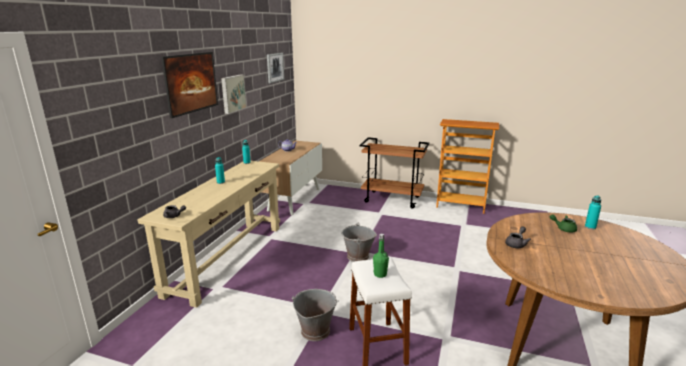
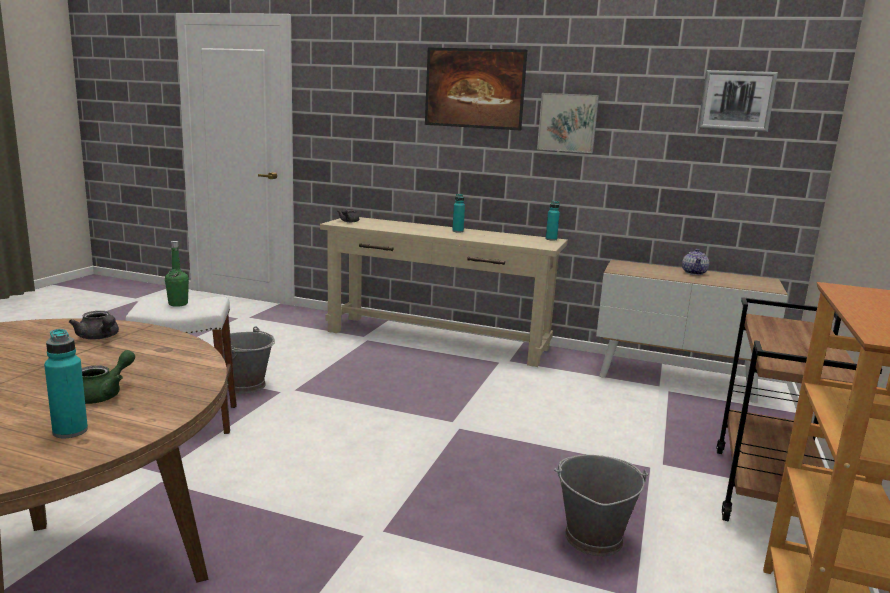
camera: 90 degrees right, 5 degrees down
(357, 257) = (437, 424): grey bucket -> grey bucket (592, 538)

